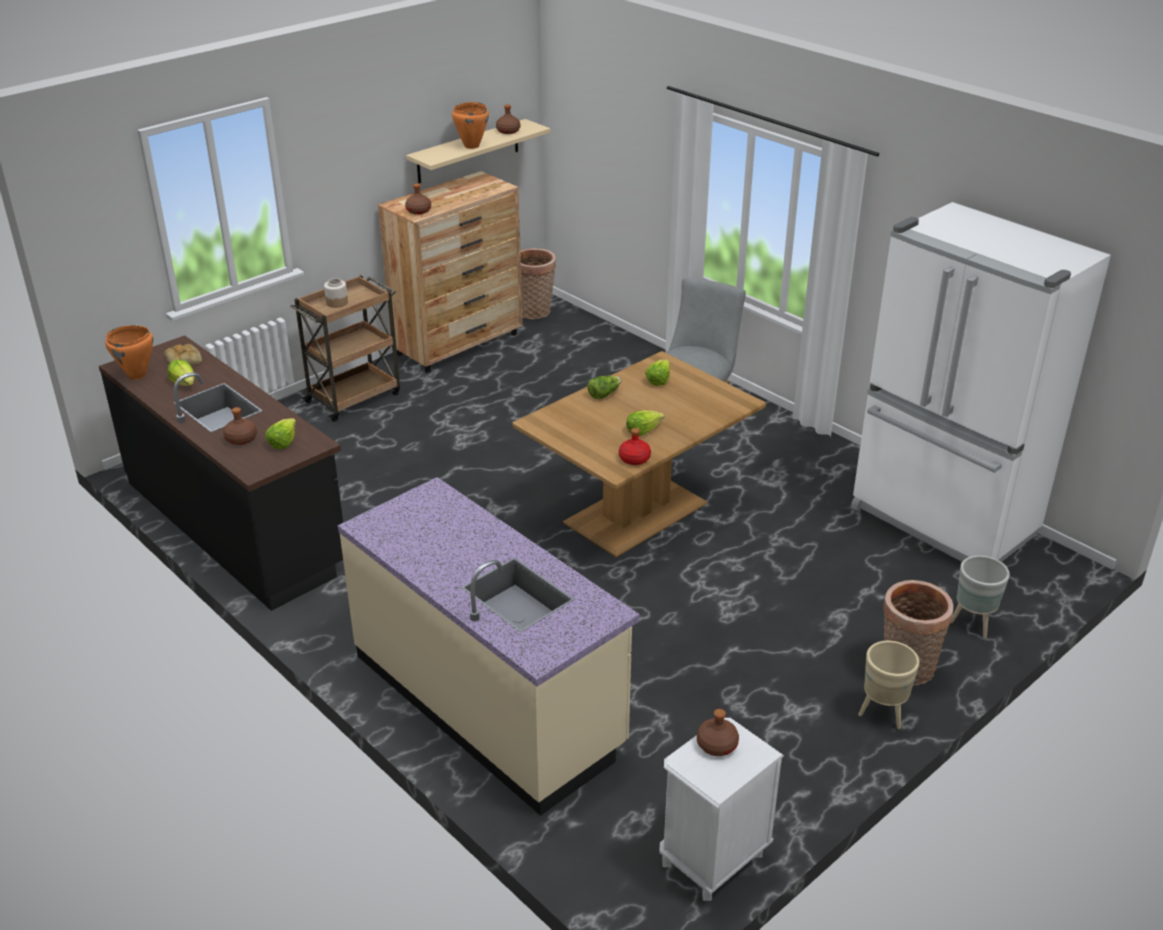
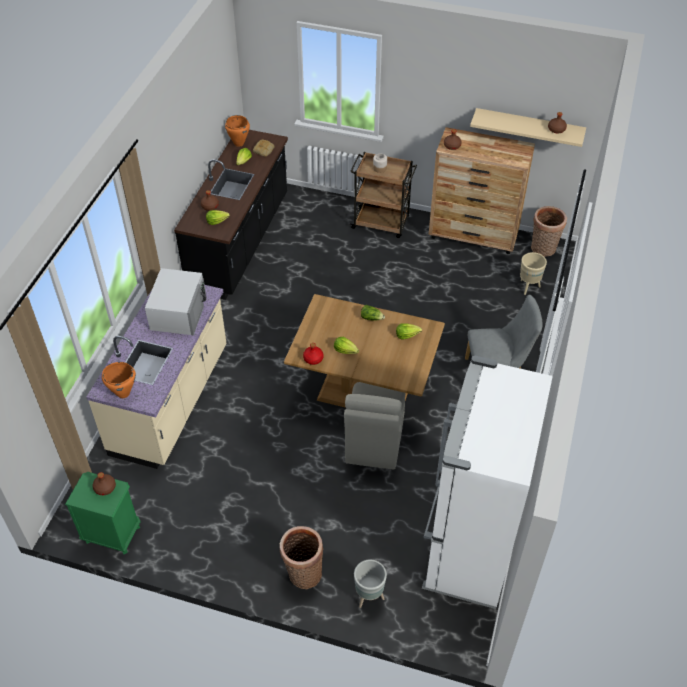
camera: 60 degrees right, 15 degrees up
(442, 530) = (179, 312): none -> white microwave
(471, 146) = (516, 126): orange cooking pot -> orange cooking pot (123, 393)
(712, 859) = (112, 534): white nightstand -> green nightstand
(727, 535) = (373, 442): none -> beige chair
(882, 714) = (257, 573): beige planter -> beige planter (528, 287)

